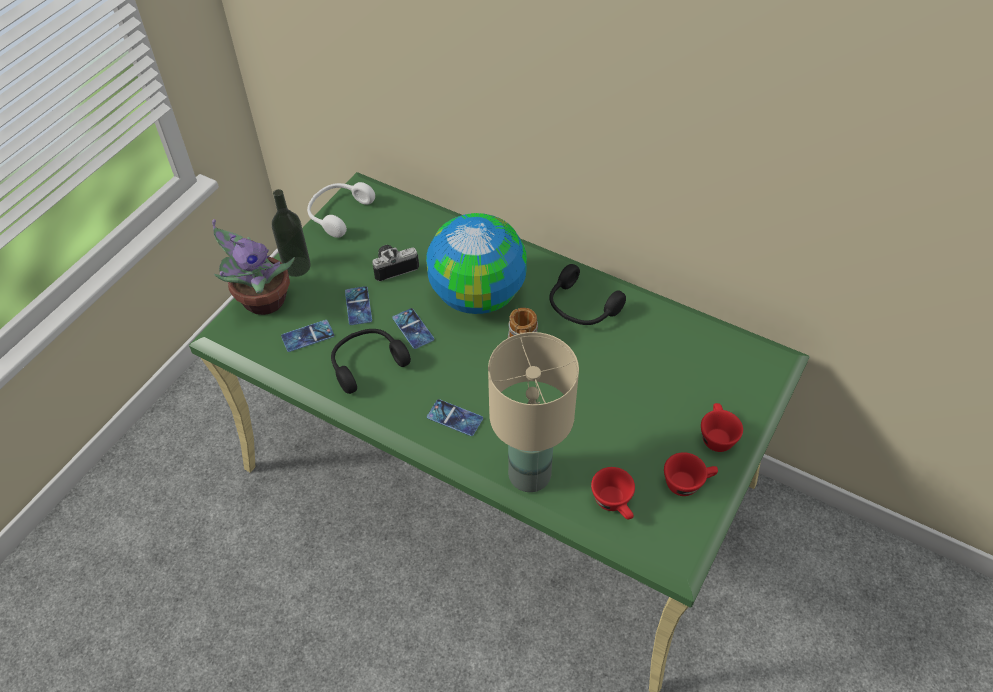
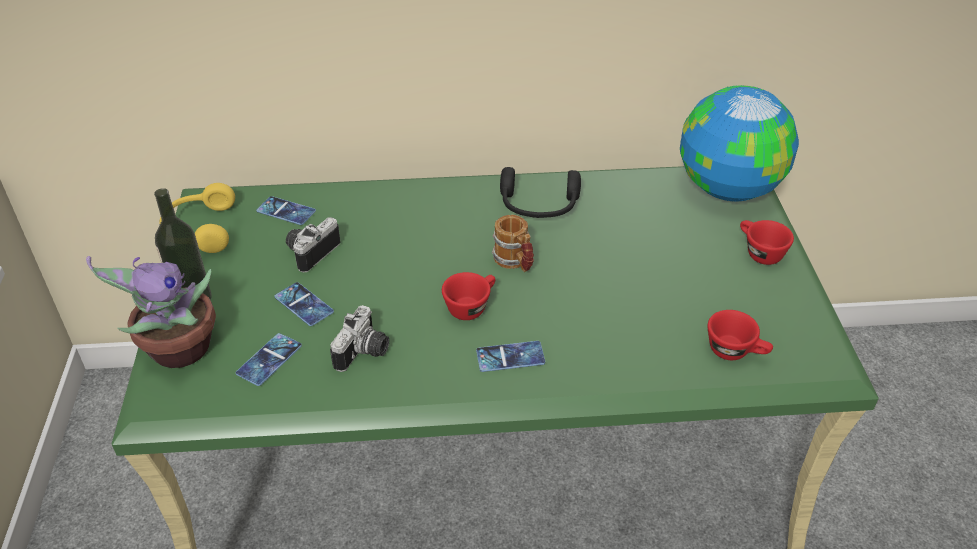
camera: 35 degrees left, 10 degrees down
(338, 213) = (199, 230): white headphones -> yellow headphones
(367, 363) = (365, 353): black headphones -> camera
(413, 329) = (386, 298): phone -> phone (286, 211)
(477, 295) = (426, 239): globe -> globe (727, 188)
(530, 475) = (636, 368): beige table lamp -> none
(687, 482) = (776, 301): red cup -> red cup (471, 306)

